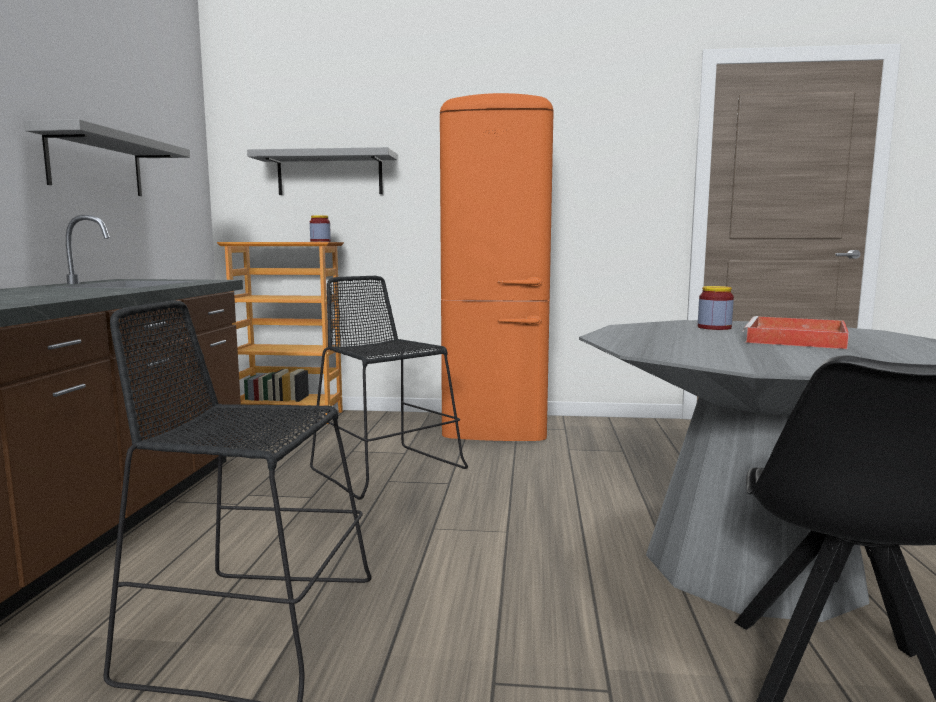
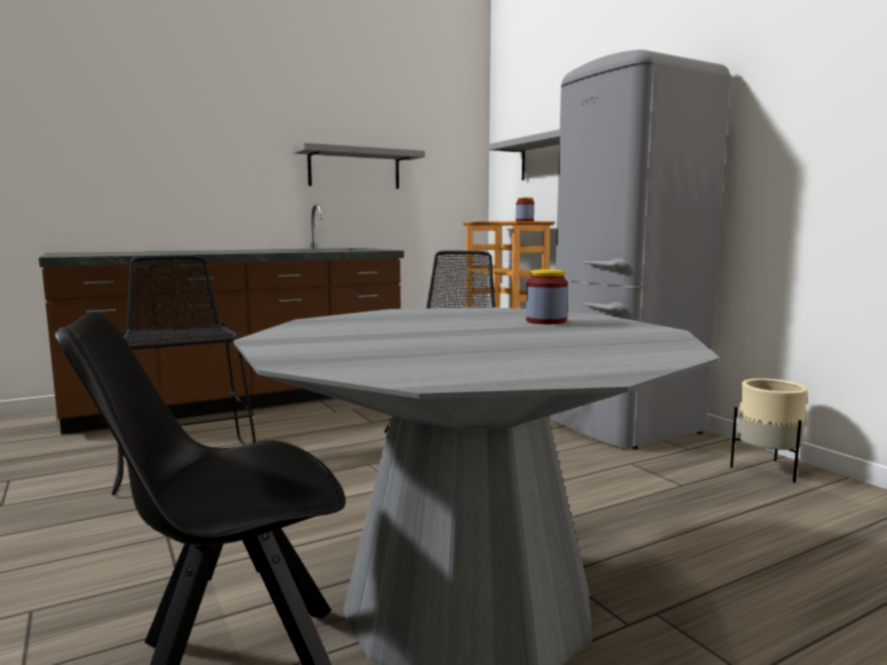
camera: 55 degrees right, 0 degrees up
(497, 429) = (621, 427): orange fridge -> grey fridge
(624, 427) = (766, 470): none -> beige planter
(796, 338) = (510, 338): red tray -> none

